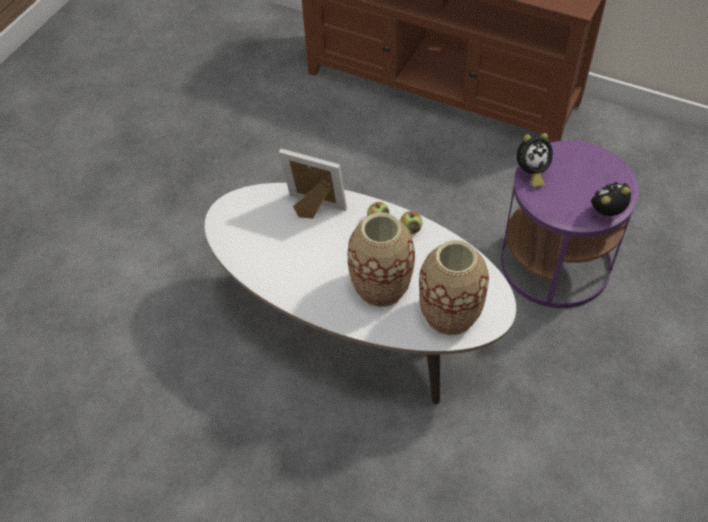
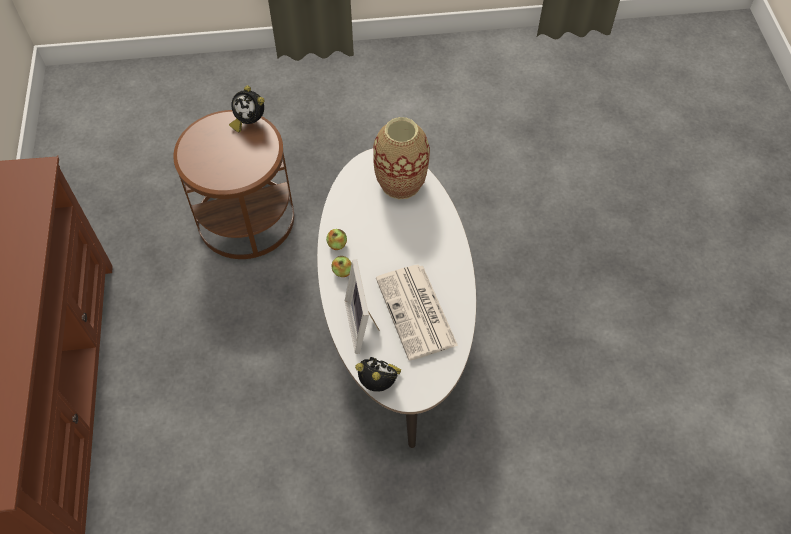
camera: 125 degrees left, 5 degrees up
(293, 251) = (417, 313): none -> newspaper
(381, 287) = (407, 235): vase -> none
(531, 173) = (234, 180): alarm clock -> alarm clock (379, 383)
(555, 263) = (245, 218): purple side table -> brown side table

